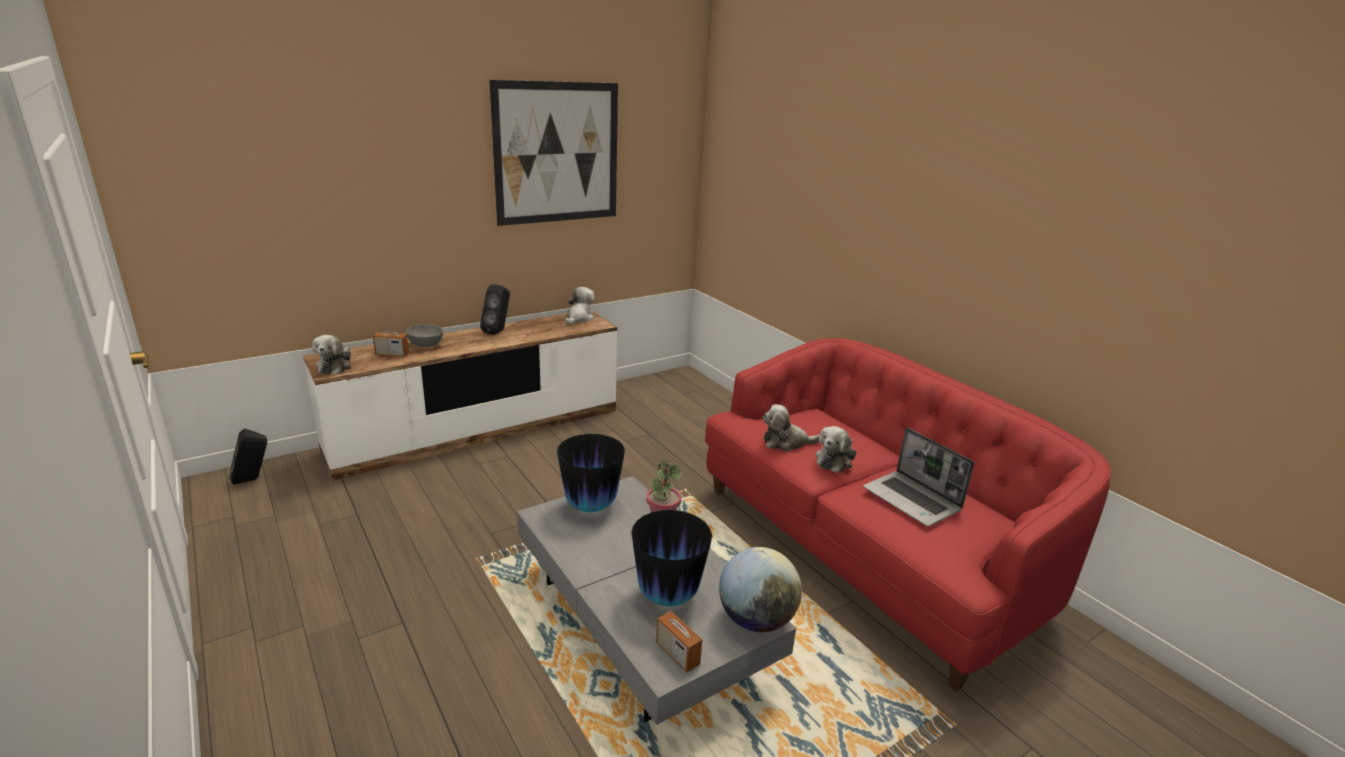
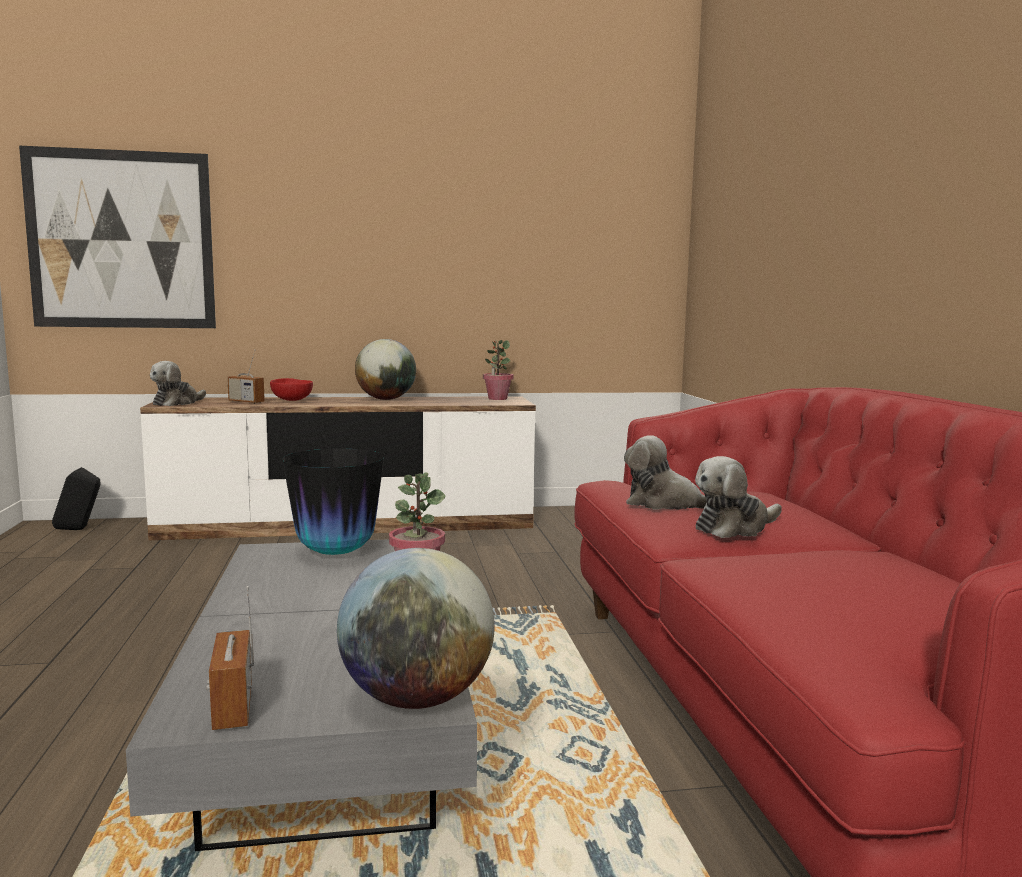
camera: 25 degrees right, 15 degrees down
(426, 345) = (292, 400): grey bowl -> red bowl
(498, 331) = (386, 399): black speaker -> globe
(557, 153) = (483, 193): picture -> picture (121, 240)
(579, 318) = (497, 399): plush toy -> potted plant
(668, 596) = (313, 646): vase -> none
(913, 500) = (835, 573): laptop -> none

